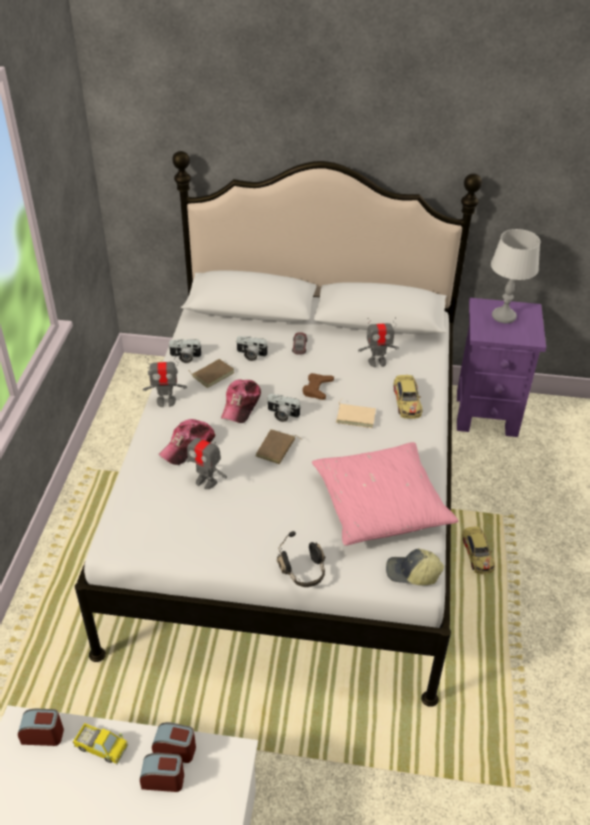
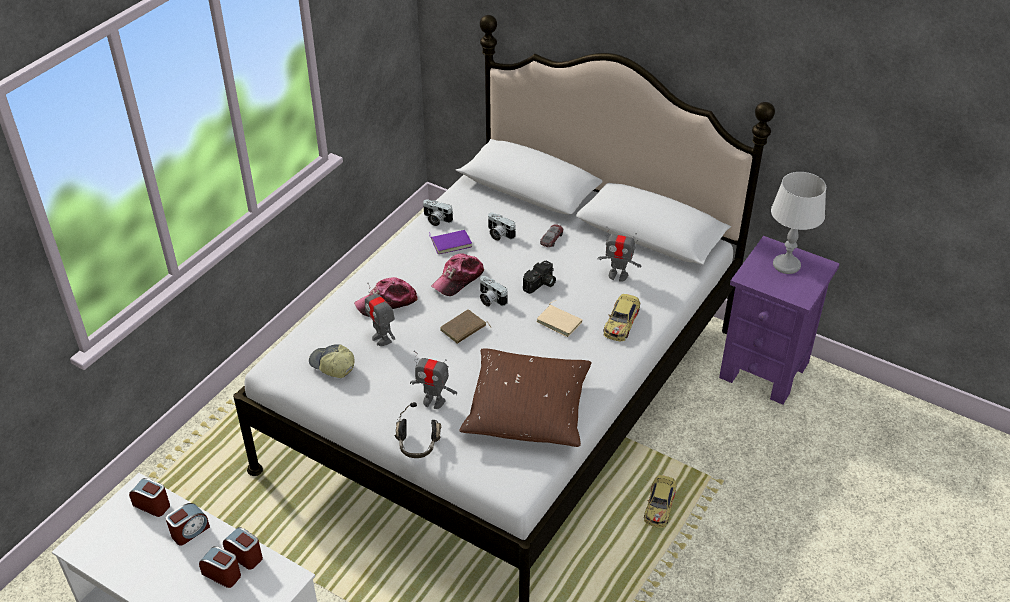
camera: 25 degrees right, 0 degrees up
(101, 747) = (190, 531): toy truck -> alarm clock
(166, 401) = (393, 256): toy robot -> toy robot (433, 401)
(212, 374) = (451, 243): brown book -> purple book
(317, 389) = (540, 284): brown game controller -> camera
(380, 504) = (527, 409): pink pillow -> brown pillow
(412, 573) = (514, 479): cap -> cap (332, 366)

